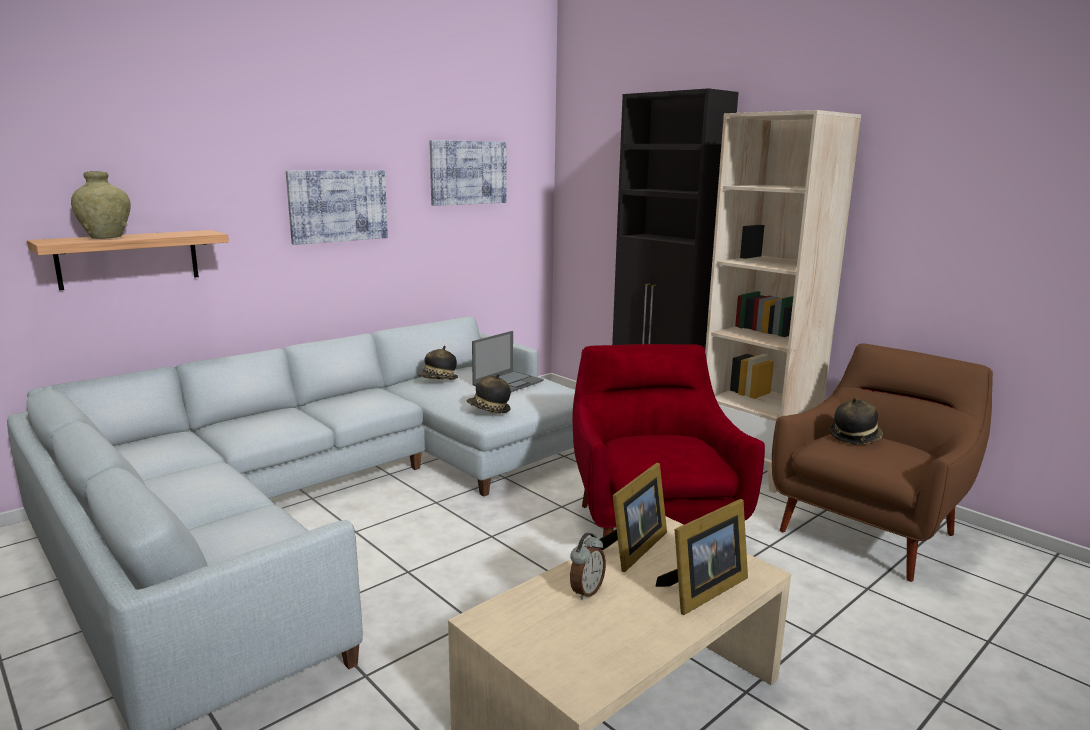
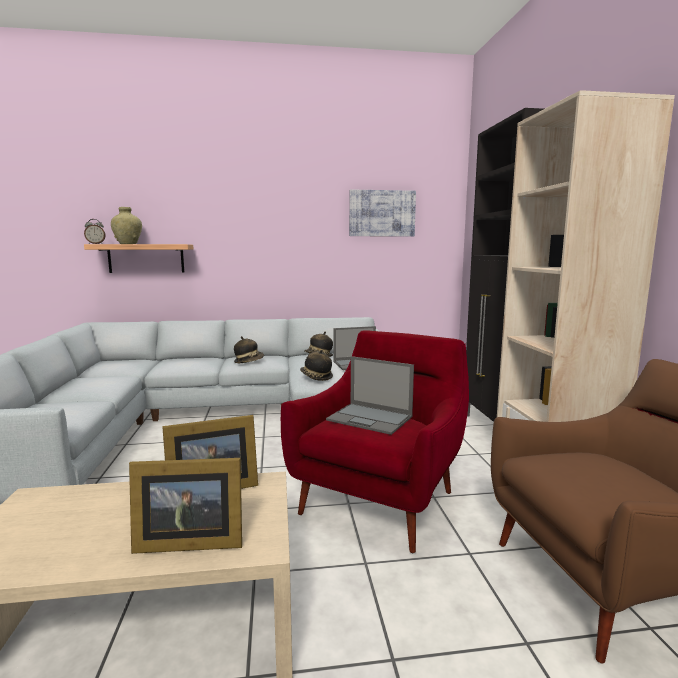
camera: 35 degrees right, 5 degrees down
(338, 206) = (277, 233): picture -> none
(586, 591) = (117, 504): alarm clock -> alarm clock (96, 244)
(656, 444) = (370, 418): none -> laptop
(855, 437) = (594, 460): hat -> hat (249, 361)

